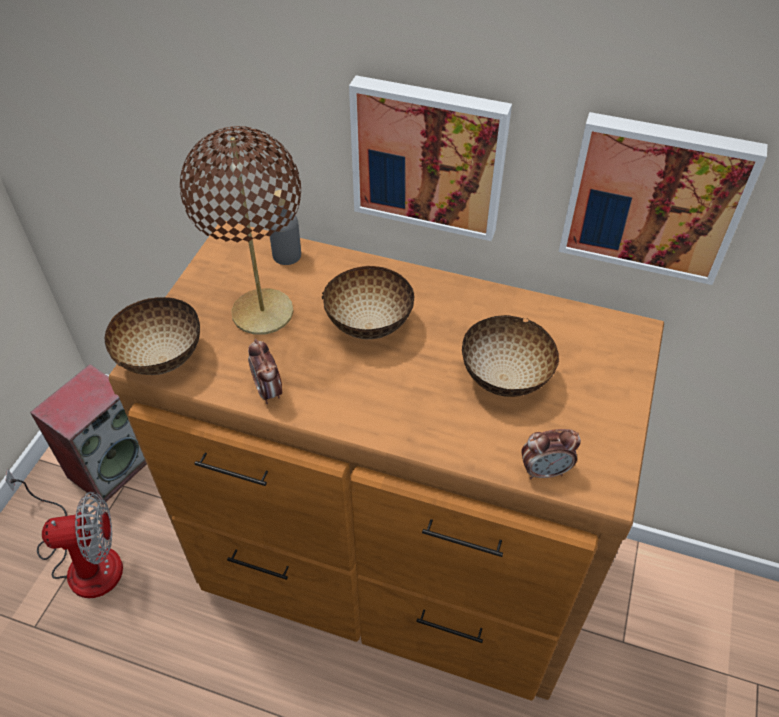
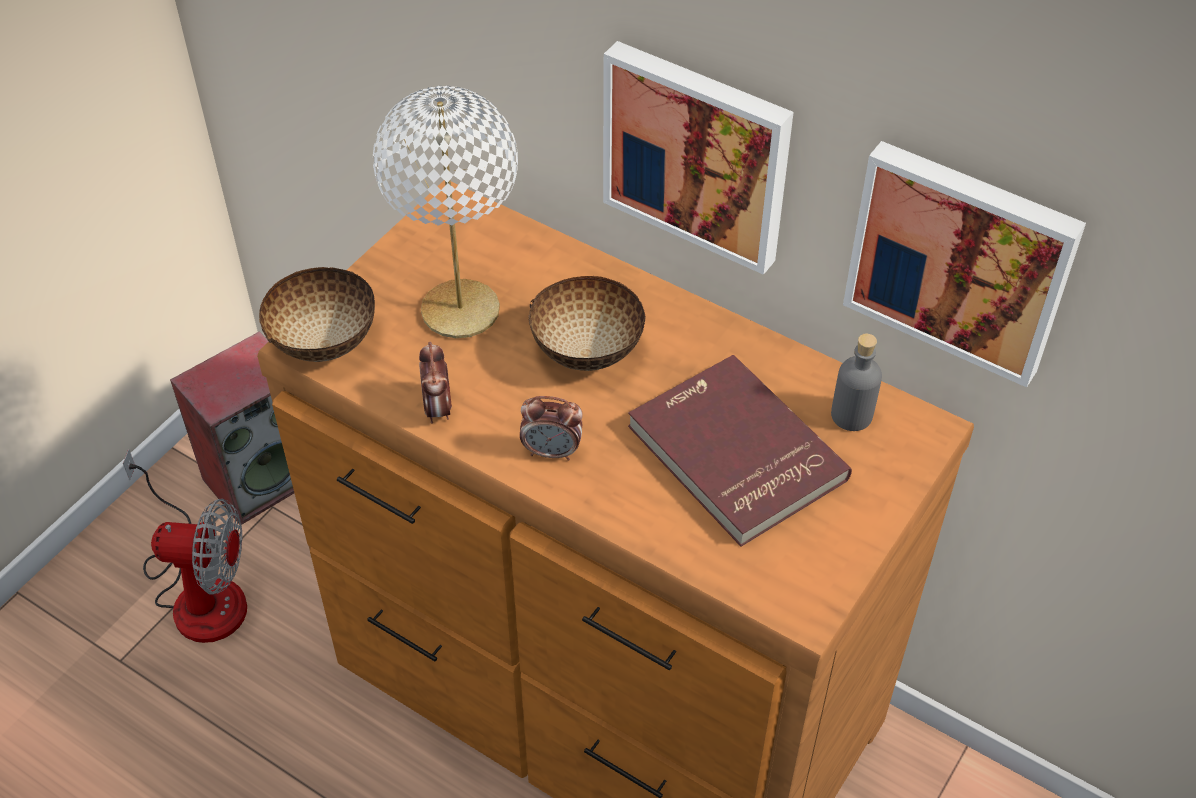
camera: 15 degrees right, 0 degrees up
(263, 314) = (461, 312): brown table lamp -> white table lamp
(287, 255) = (513, 242): grey bottle -> grey bottle (851, 415)
(506, 379) = (733, 455): bowl -> red book
(545, 471) = (738, 574): alarm clock -> alarm clock (552, 451)

